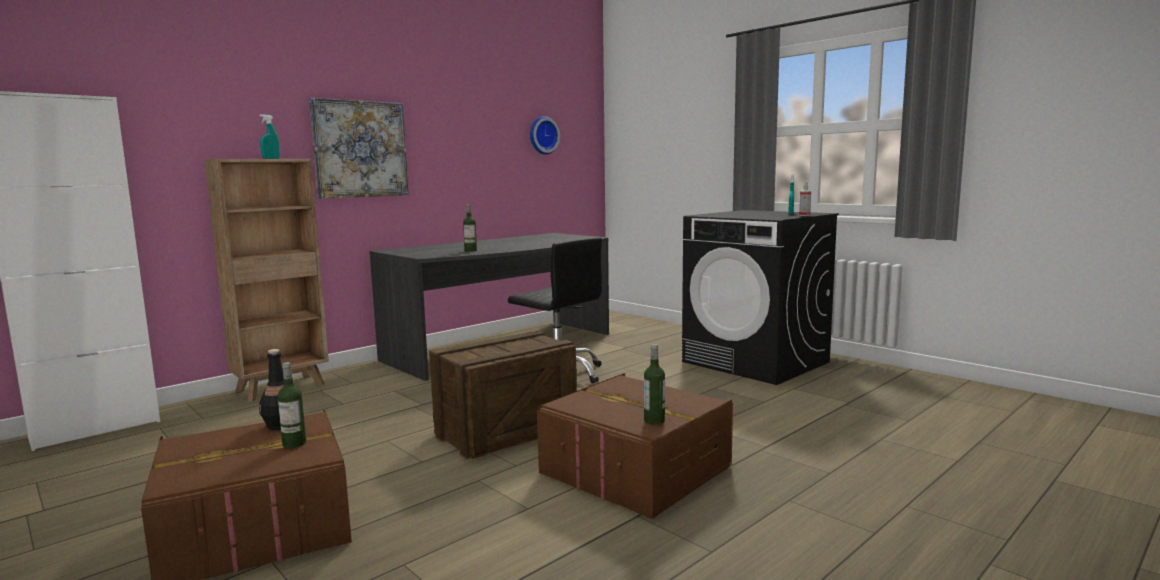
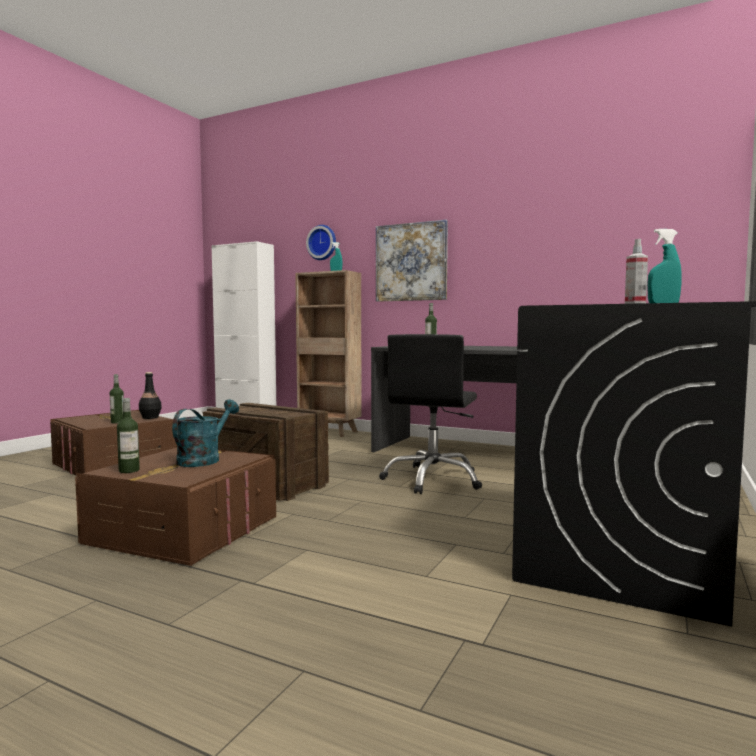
camera: 70 degrees right, 5 degrees down
(542, 135) = (621, 231): wall clock -> wall clock (322, 243)
(624, 395) = (203, 459): none -> turquoise watering can

